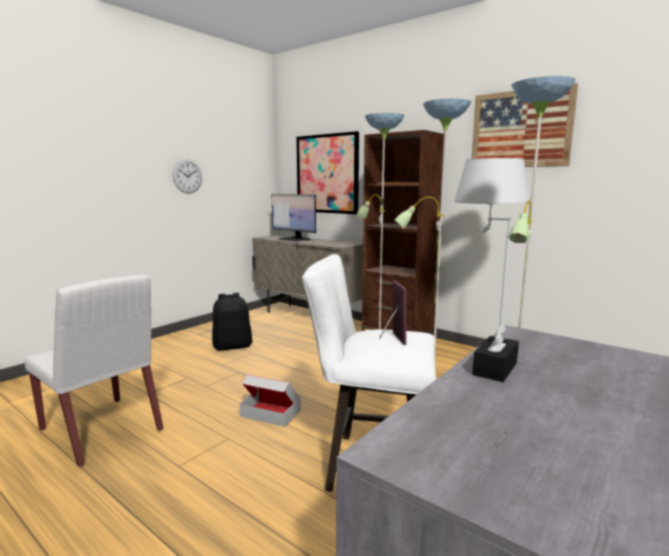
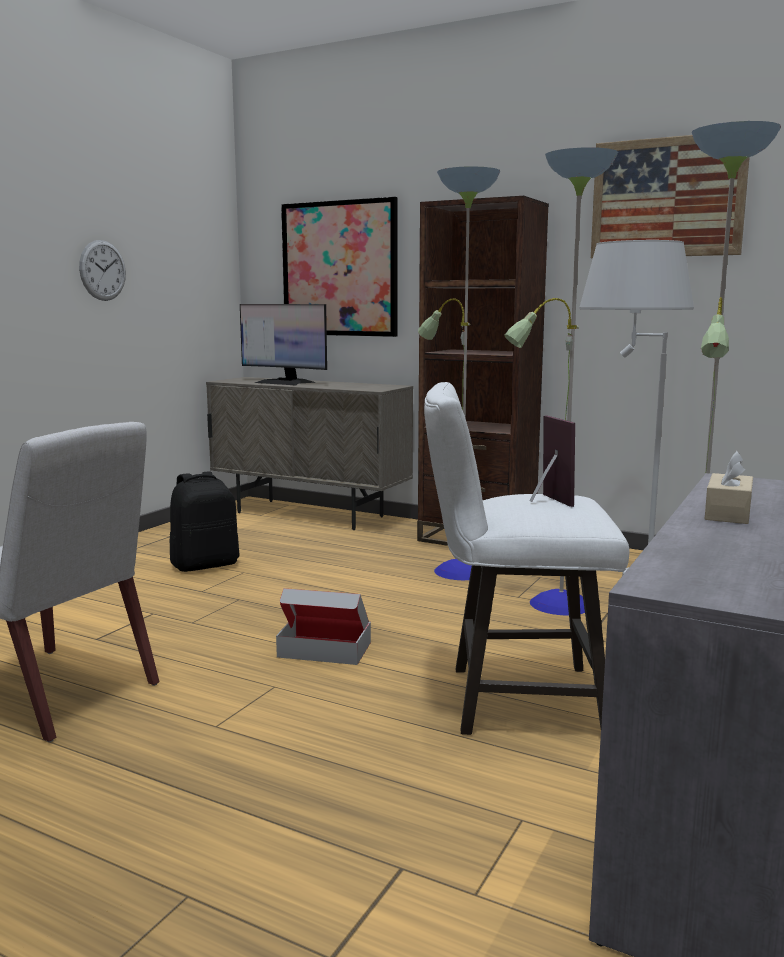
camera: 10 degrees left, 0 degrees up
(495, 368) = (728, 513): black tissue box -> beige tissue box

